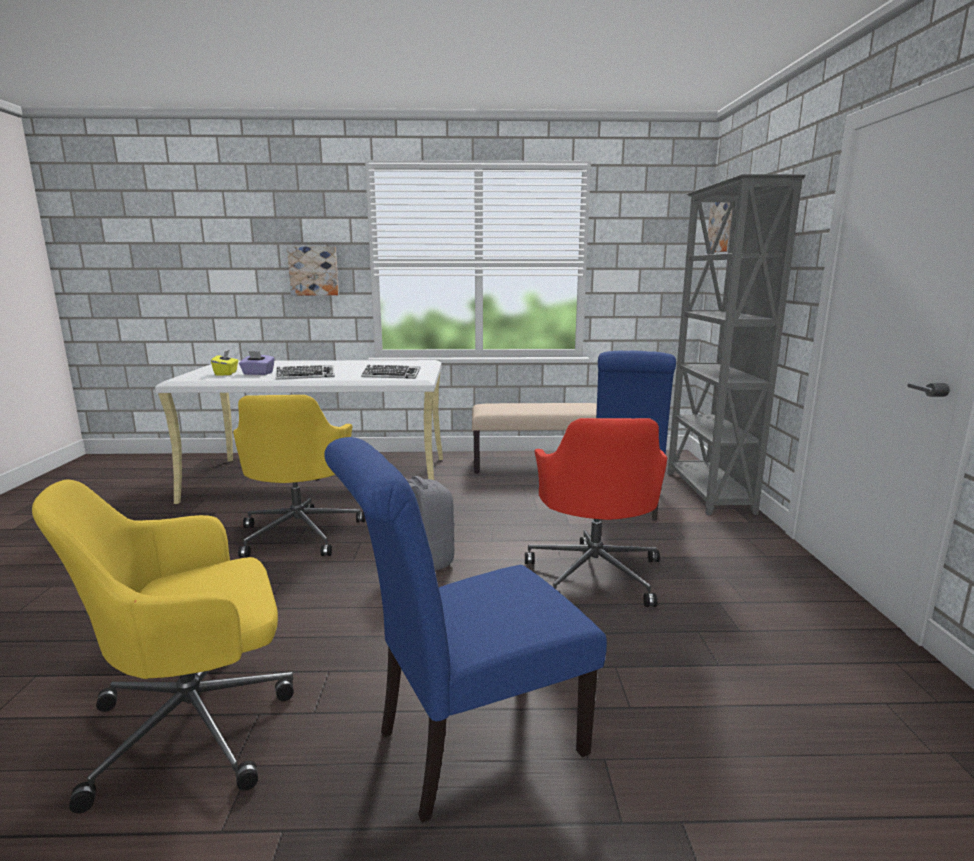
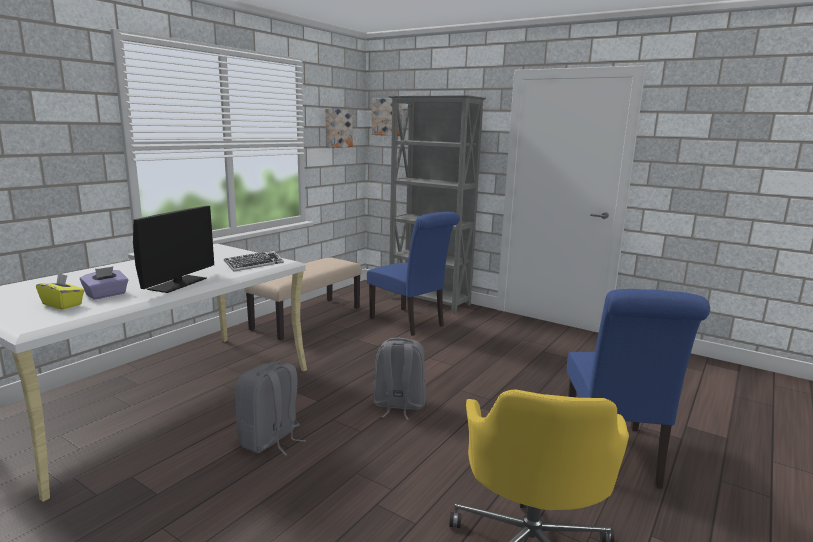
camera: 55 degrees left, 0 degrees up
(301, 532) = (270, 440): yellow office chair -> grey backpack
(305, 376) = (178, 284): keyboard -> monitor
(314, 271) = (55, 157): picture -> picture (337, 128)
(595, 573) = (482, 364): red office chair -> none

